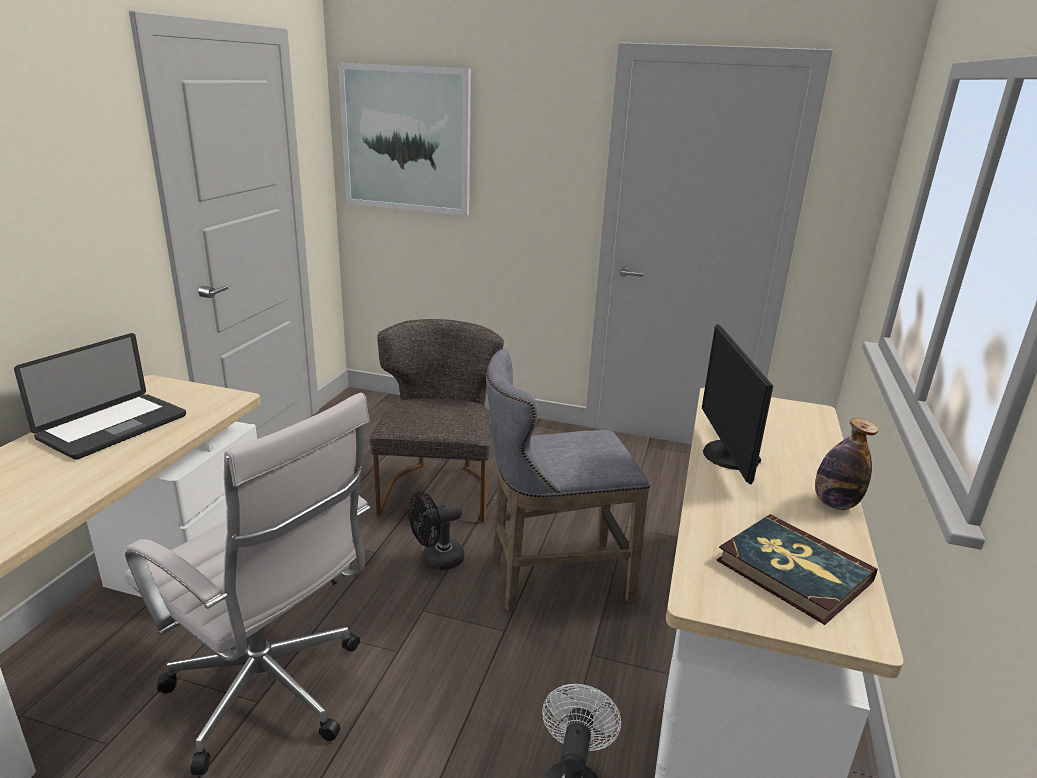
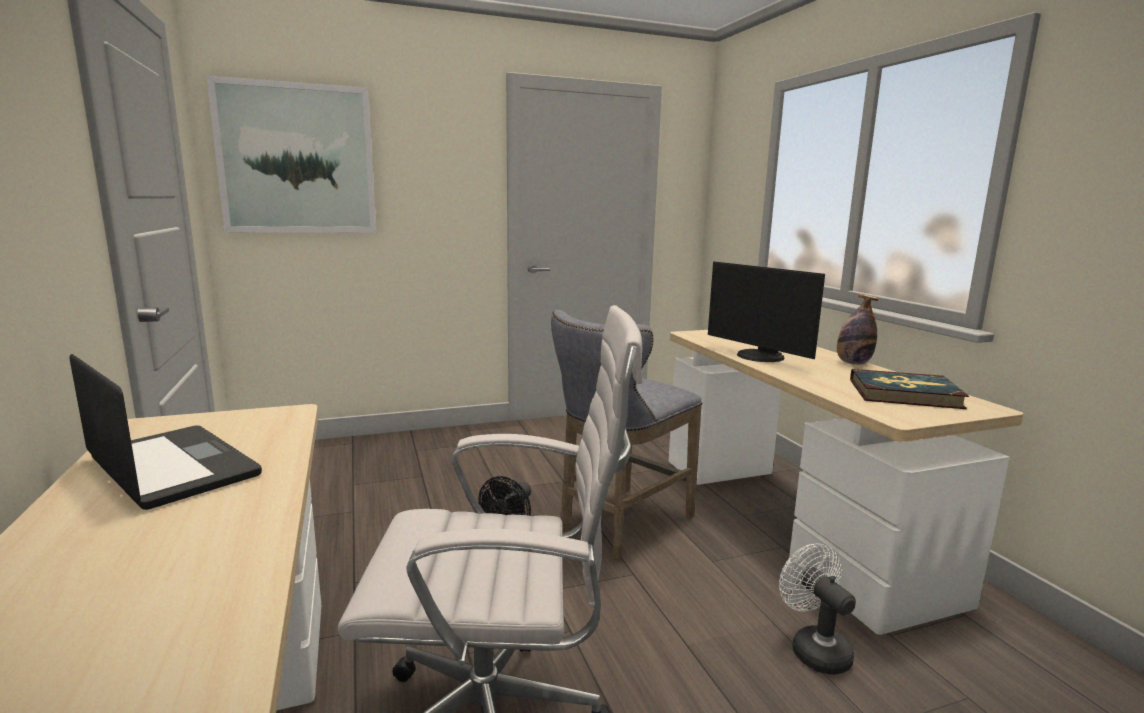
camera: 35 degrees left, 10 degrees down
(113, 427) = (173, 467): laptop -> laptop turned 45 degrees counterclockwise
(438, 488) = (441, 498): grey chair -> none

